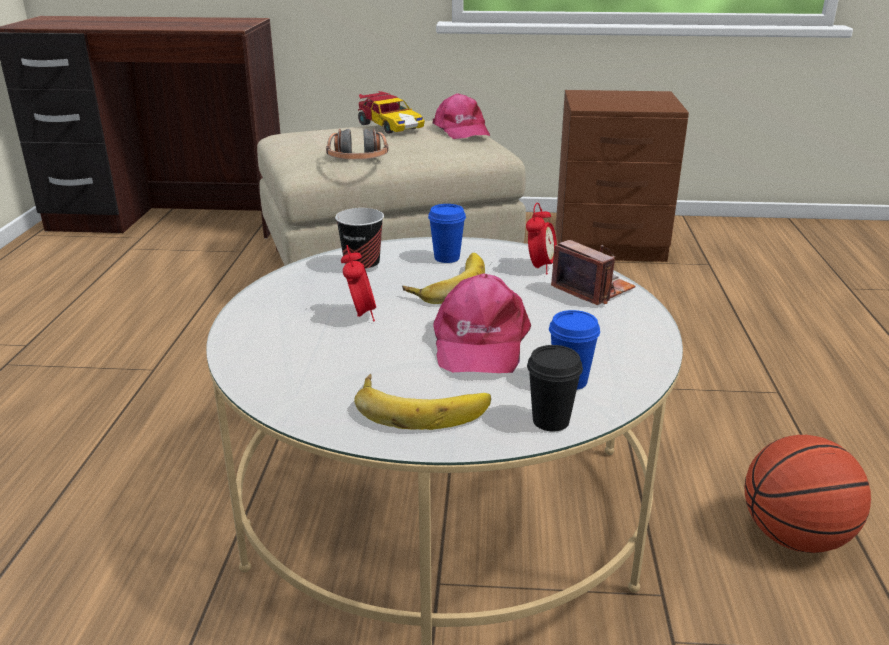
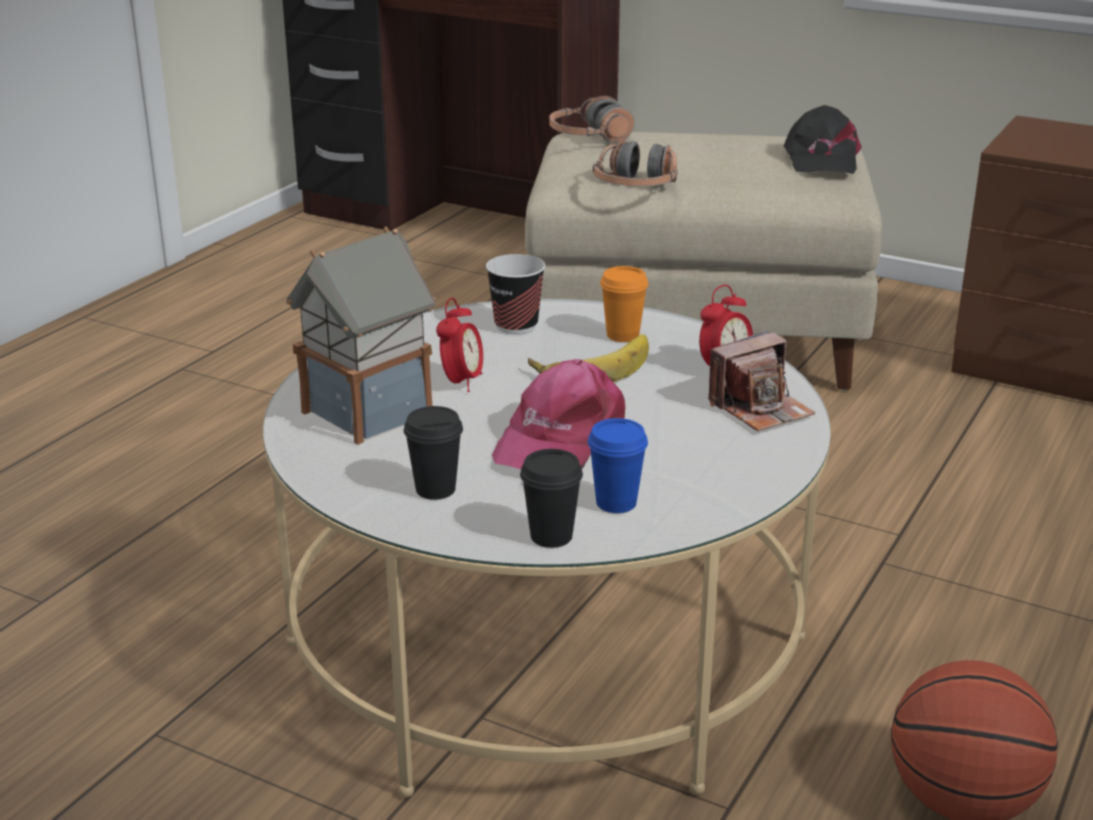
camera: 25 degrees right, 0 degrees up
(294, 136) = (589, 137): none -> headphones
(305, 354) = (369, 411): none -> toy house
(389, 126) = (727, 140): toy car -> none
(421, 406) = (435, 489): banana -> black cup
(446, 258) = (622, 335): blue cup -> orange cup
(461, 130) = (821, 159): pink cap -> black cap
(593, 289) = (760, 408): camera -> camera turned 75 degrees clockwise

